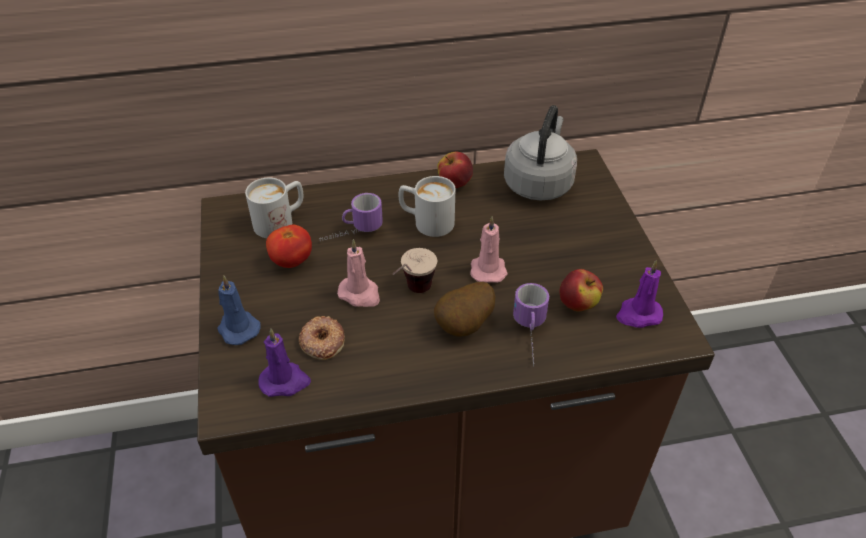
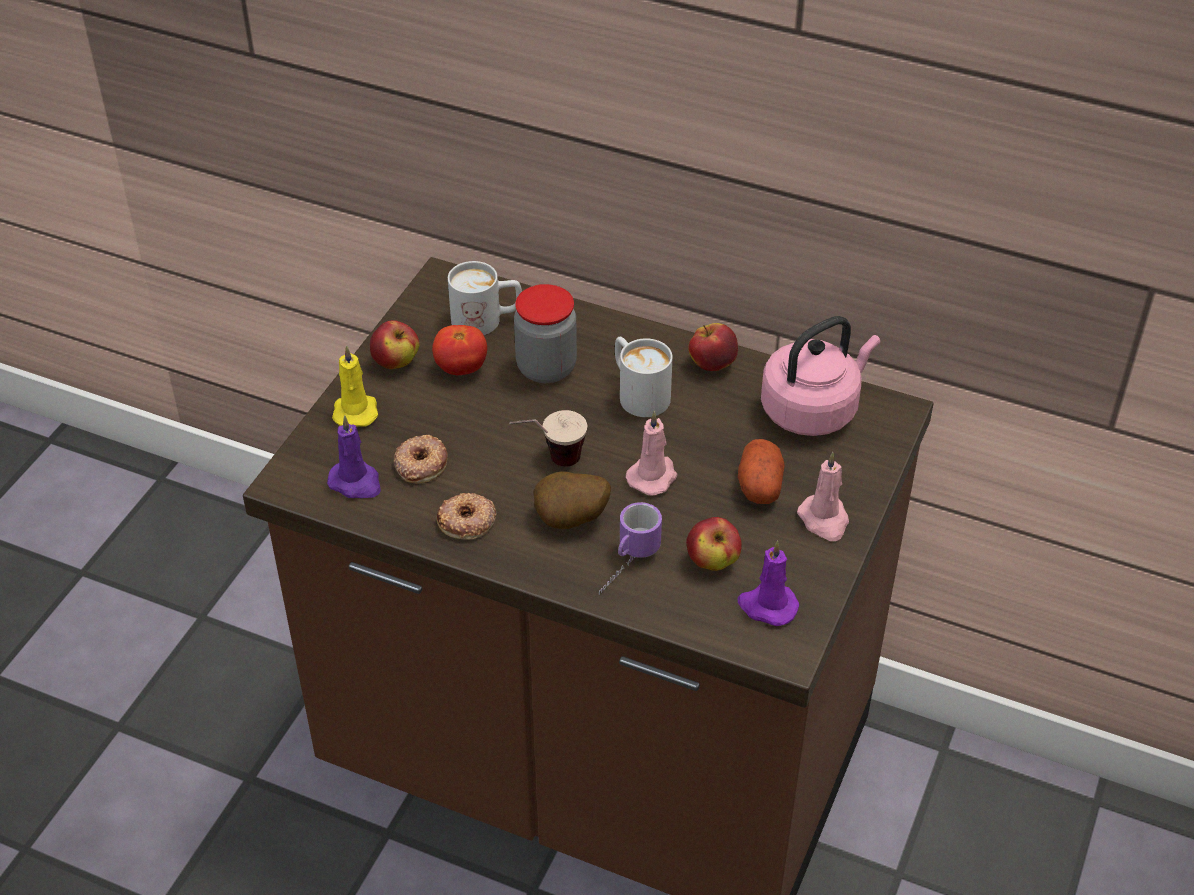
camera: 35 degrees right, 0 degrees up
(237, 328) = (355, 410): blue candle -> yellow candle
(239, 279) = (396, 362): none -> apple
(351, 233) = (546, 368): mug -> jar
(360, 294) = (498, 436): pink candle -> pink candle (824, 520)
(394, 365) = (467, 521): none -> donut
(539, 182) = (813, 409): grey kettle -> pink kettle
(555, 241) = (759, 484): none -> potato

